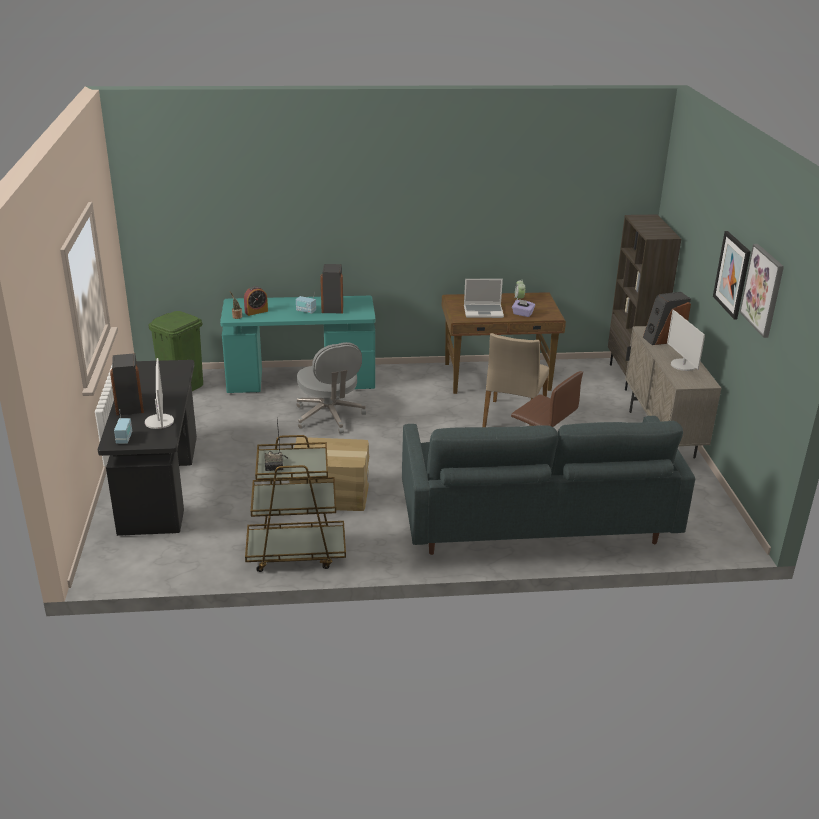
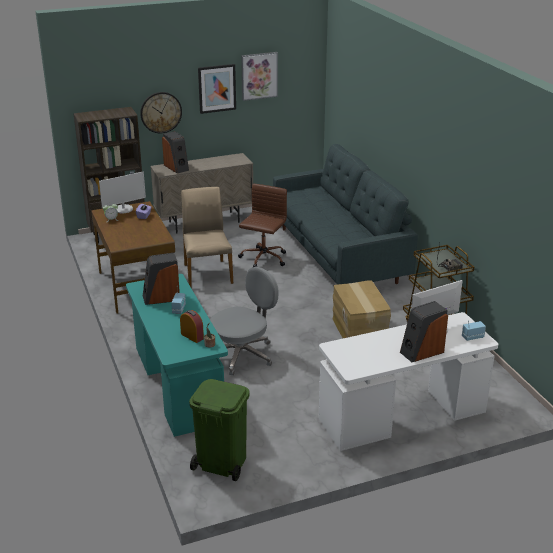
camera: 105 degrees left, 0 degrees up
(159, 483) = (402, 417): black desk -> white desk
(484, 312) = (145, 230): laptop -> none
(513, 419) = (207, 273): beige chair -> beige chair turned 105 degrees counterclockwise
(683, 365) = (216, 161): monitor -> monitor (123, 209)
(696, 267) = (161, 112): none -> wall clock

